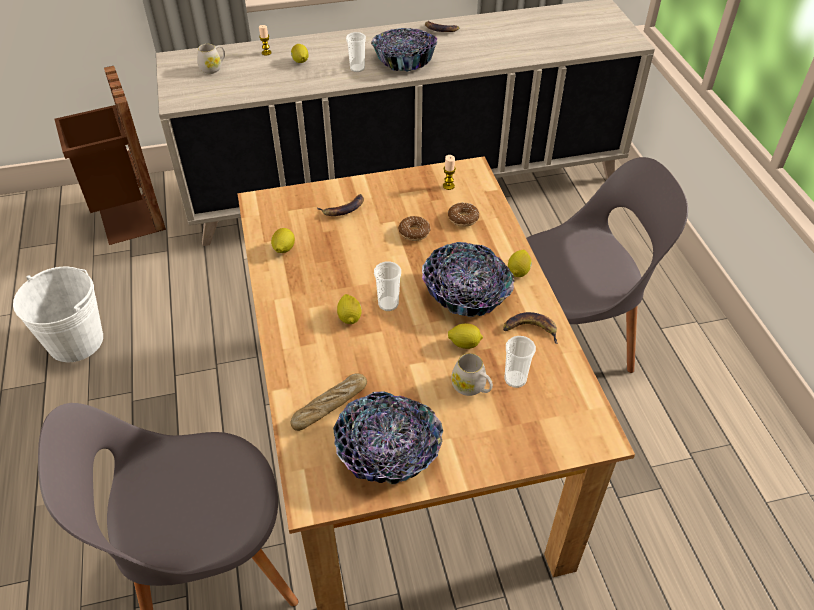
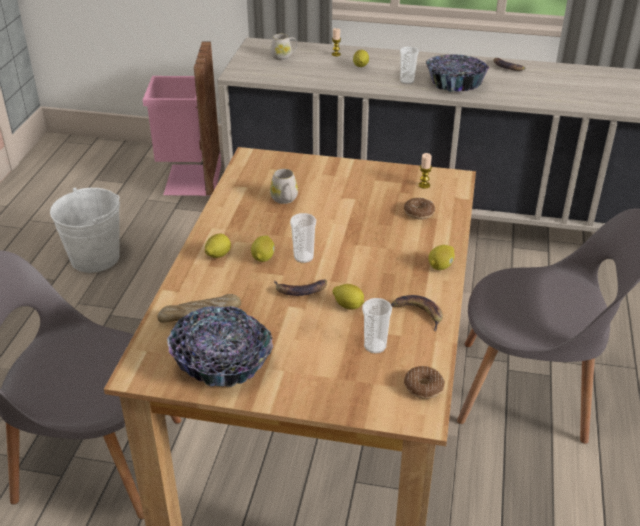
camera: 25 degrees right, 10 degrees down
(127, 219) = (189, 180): brown trash can -> pink trash can
(283, 249) = (245, 194): lemon -> lemon (218, 255)
(343, 208) = (317, 179): banana -> banana (300, 290)
(414, 232) = (366, 212): donut -> donut (423, 387)
(466, 294) = (378, 269): bowl -> none
(472, 387) = (330, 340): white mug -> white mug (285, 200)

